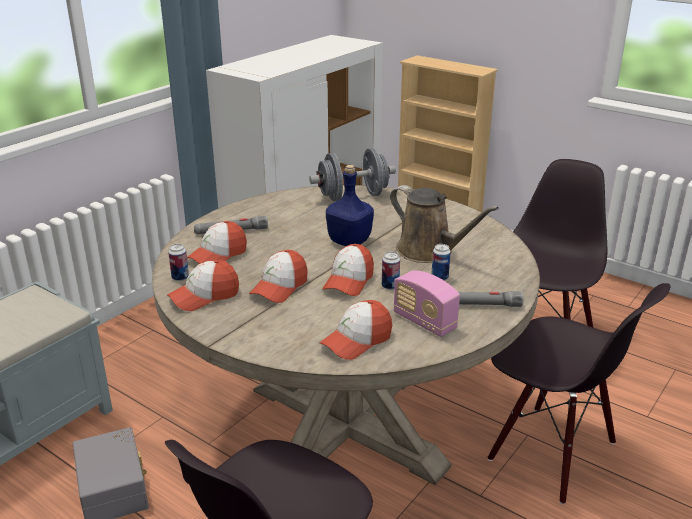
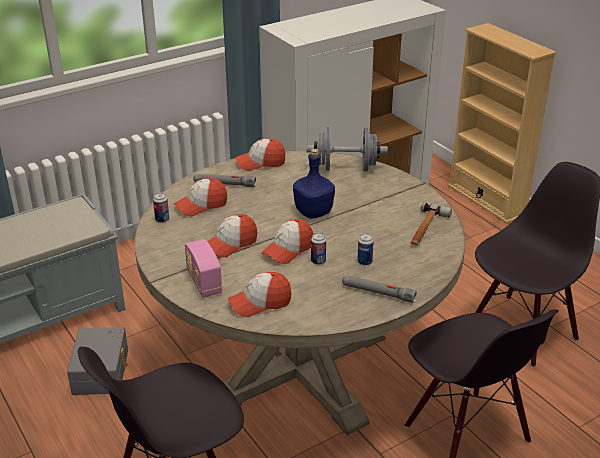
camera: 20 degrees right, 5 degrees up
(204, 296) = (171, 240): cap -> cap (260, 163)
(424, 322) = (323, 298): radio -> radio (204, 282)
(429, 251) = (373, 235): brown watering can -> none
(476, 236) = (426, 229): none -> hammer

